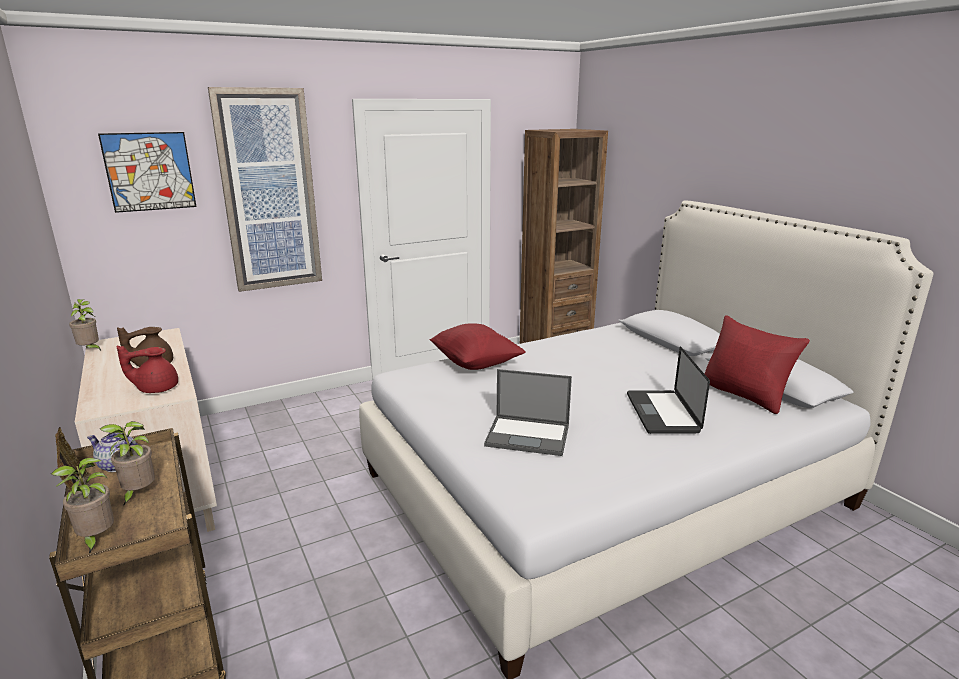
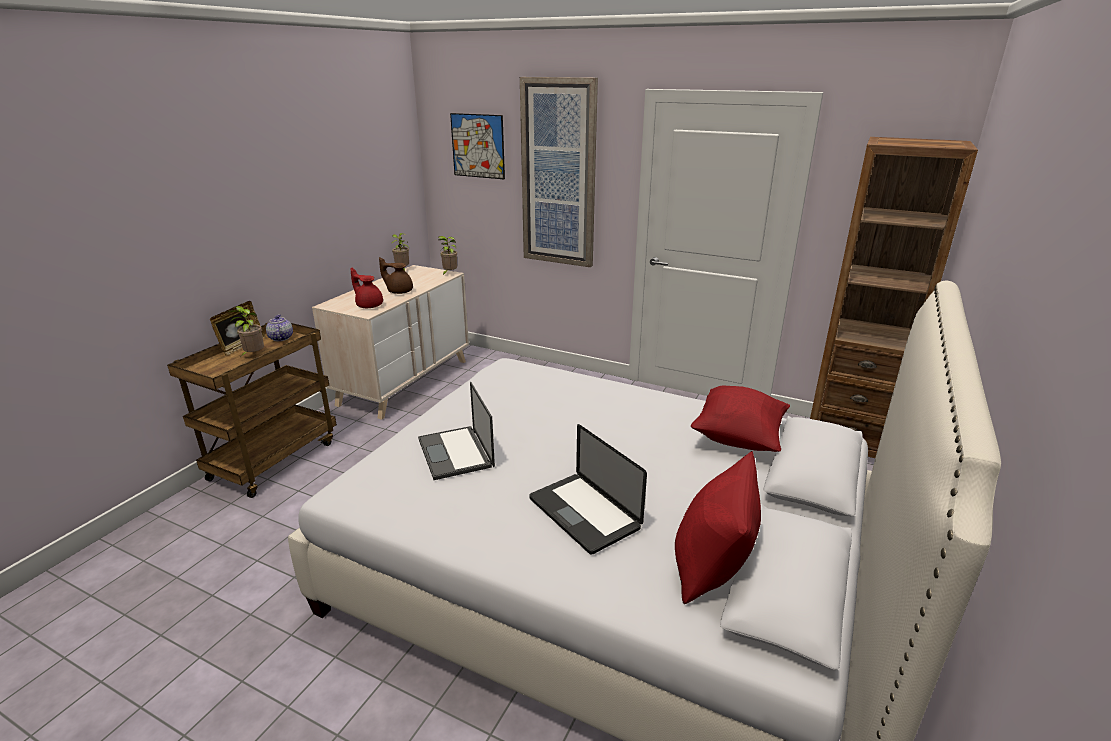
camera: 55 degrees right, 5 degrees up
(96, 539) = (206, 366): potted plant -> potted plant (449, 274)
(475, 364) = (569, 385): red pillow -> red pillow (738, 437)
(662, 413) = (584, 513): laptop -> laptop turned 90 degrees counterclockwise

